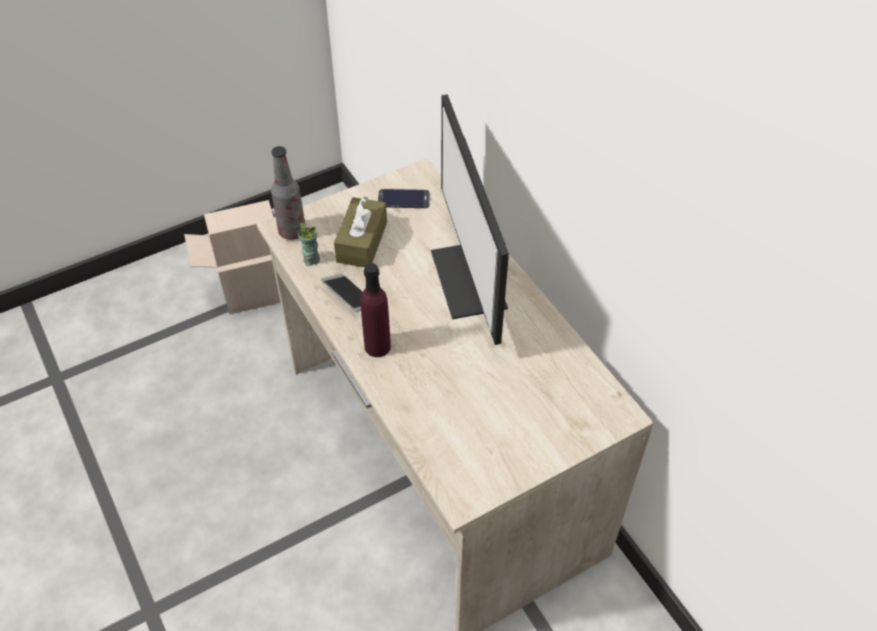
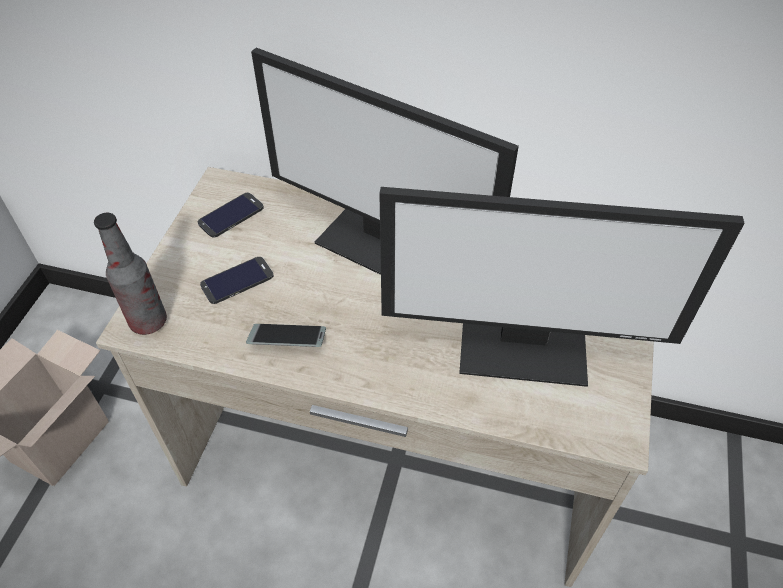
camera: 45 degrees left, 0 degrees up
(311, 259) = (203, 334): cup -> none
(362, 242) = (237, 280): brown tissue box -> phone
(377, 346) = (374, 364): purple bottle -> none
(476, 406) = (524, 346): none -> monitor

